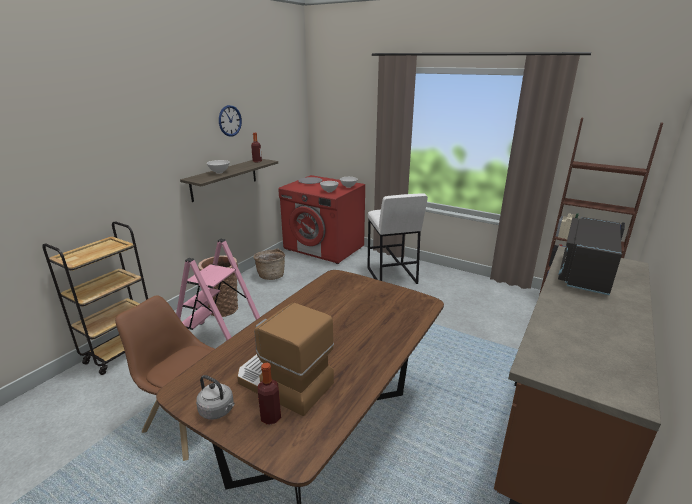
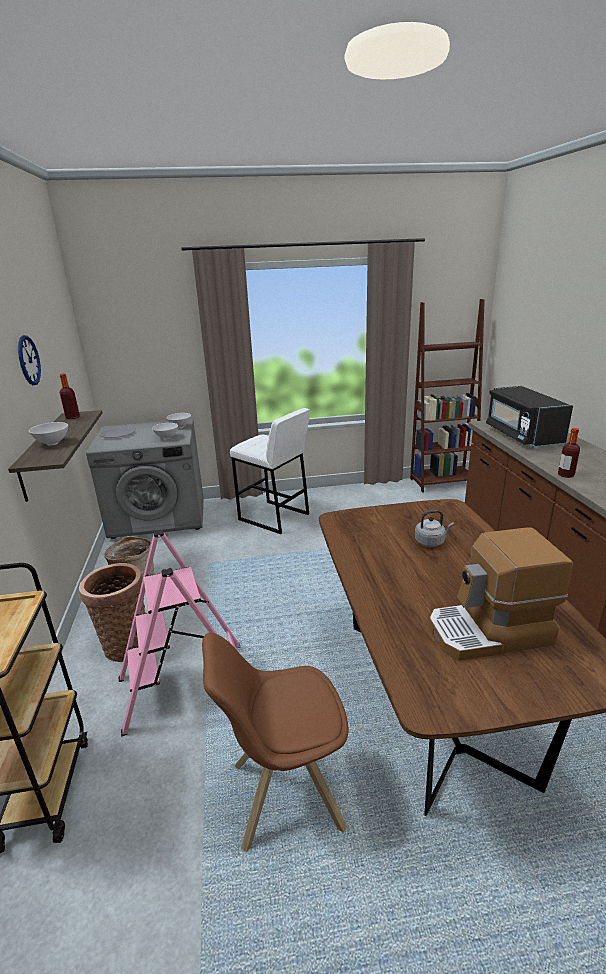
camera: 40 degrees left, 0 degrees up
(218, 411) = (493, 694): grey kettle -> grey kettle (431, 542)
(271, 417) = (538, 665): bottle -> bottle (566, 475)
(324, 250) = (159, 520): red washing machine -> grey washing machine

